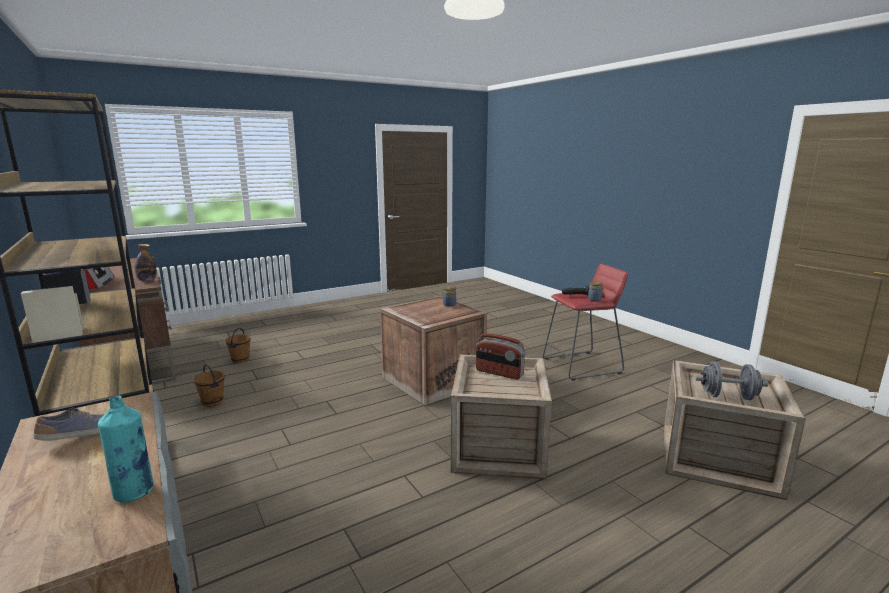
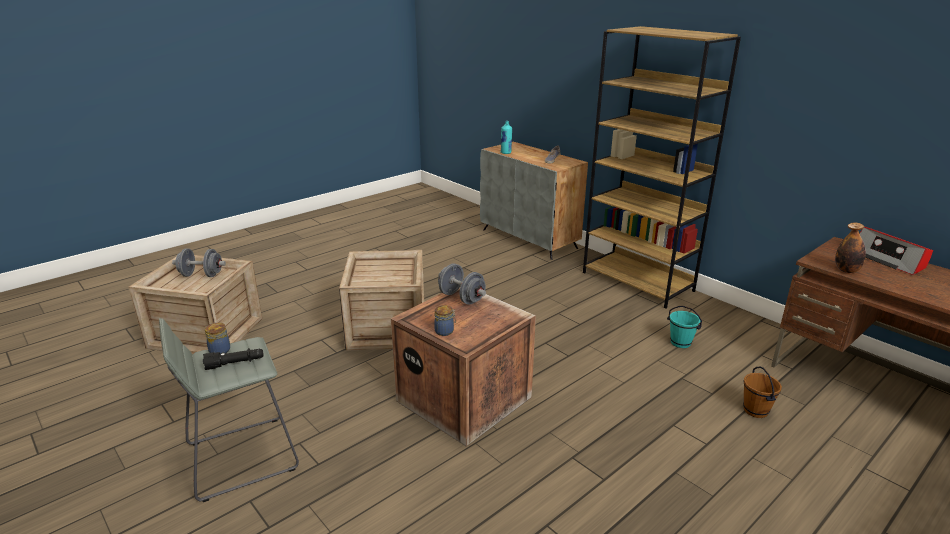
camera: 170 degrees right, 10 degrees up
(213, 402) = (680, 343): brown bucket -> turquoise bucket
(429, 319) = (461, 298): none -> grey dumbbell
(499, 373) = (383, 280): radio -> none
(581, 365) = (241, 457): red stool -> grey stool

